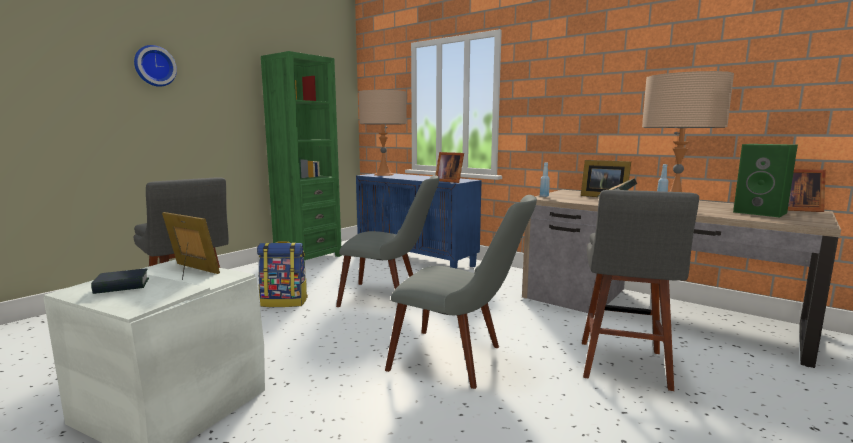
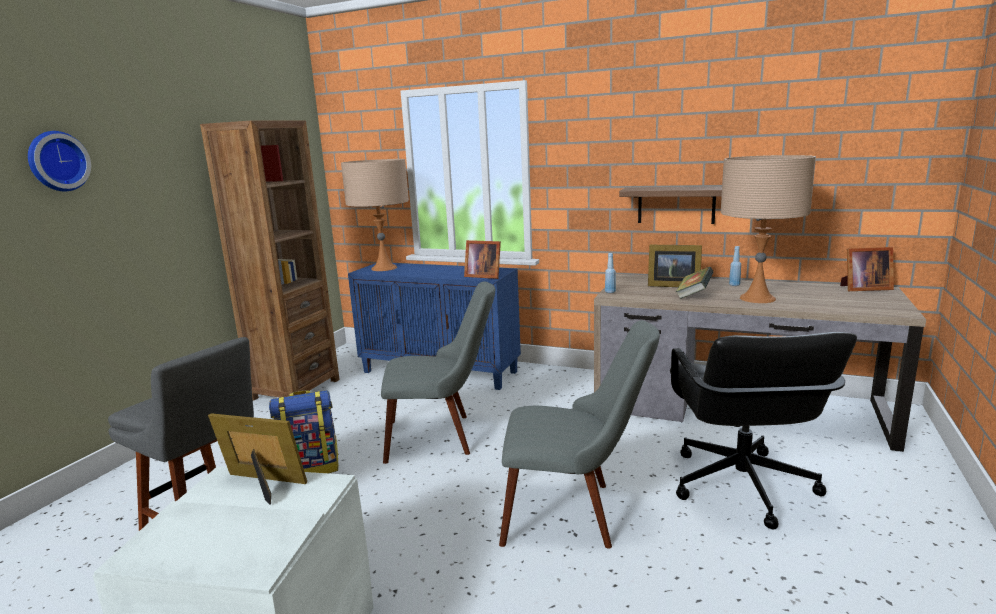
camera: 15 degrees left, 5 degrees up
(122, 286) = (200, 534): book -> none
(308, 257) = (295, 389): green bookcase -> brown bookcase
(616, 130) = (676, 205): none -> shelf
(623, 367) = (741, 486): grey stool -> black office chair
(761, 212) = (842, 298): green speaker -> none

